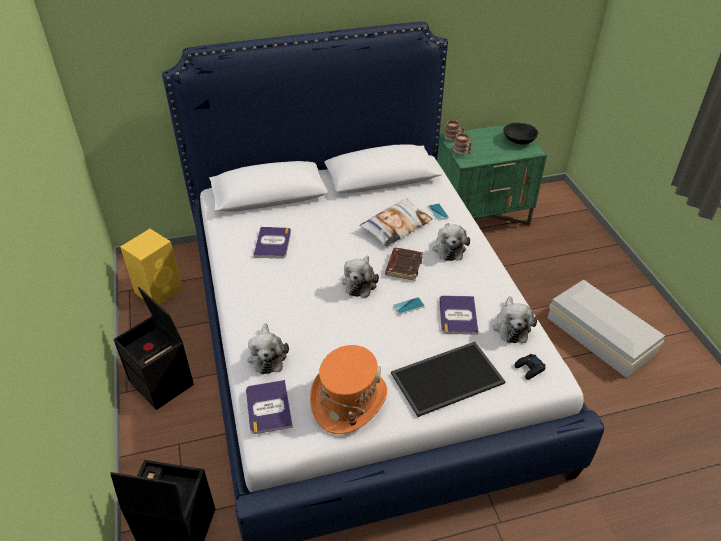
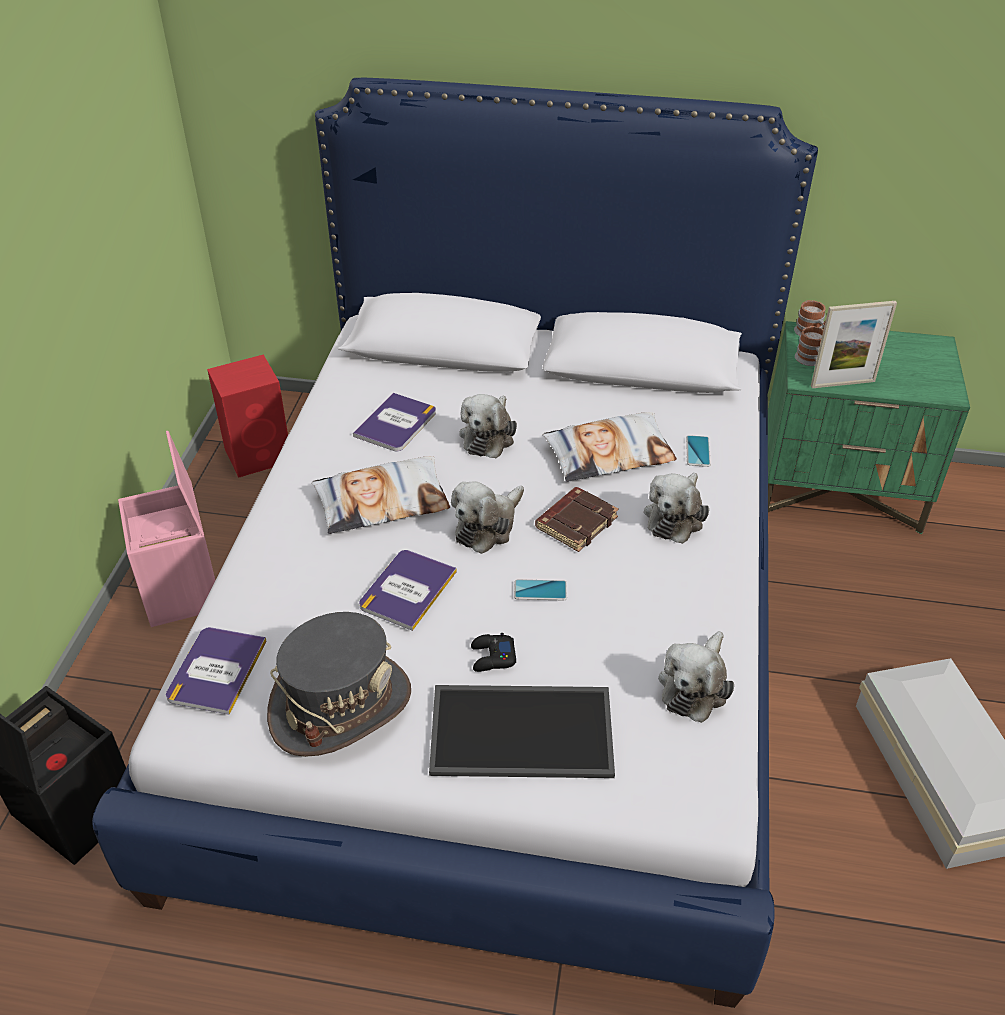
camera: 25 degrees right, 0 degrees up
(159, 290) = (260, 454): yellow speaker -> red speaker
(162, 383) = (183, 591): black storage box -> pink storage box
(267, 355) = (270, 592): plush toy -> plush toy (488, 436)
(295, 287) = (382, 502): none -> pillow
(348, 400) = (340, 705): orange hat -> grey hat
(458, 315) = (612, 634): book -> book (407, 590)
(484, 159) = (842, 383): none -> picture frame
(518, 140) = (930, 368): black bowl -> none
(529, 369) = (676, 770): black game controller -> black game controller (492, 657)

